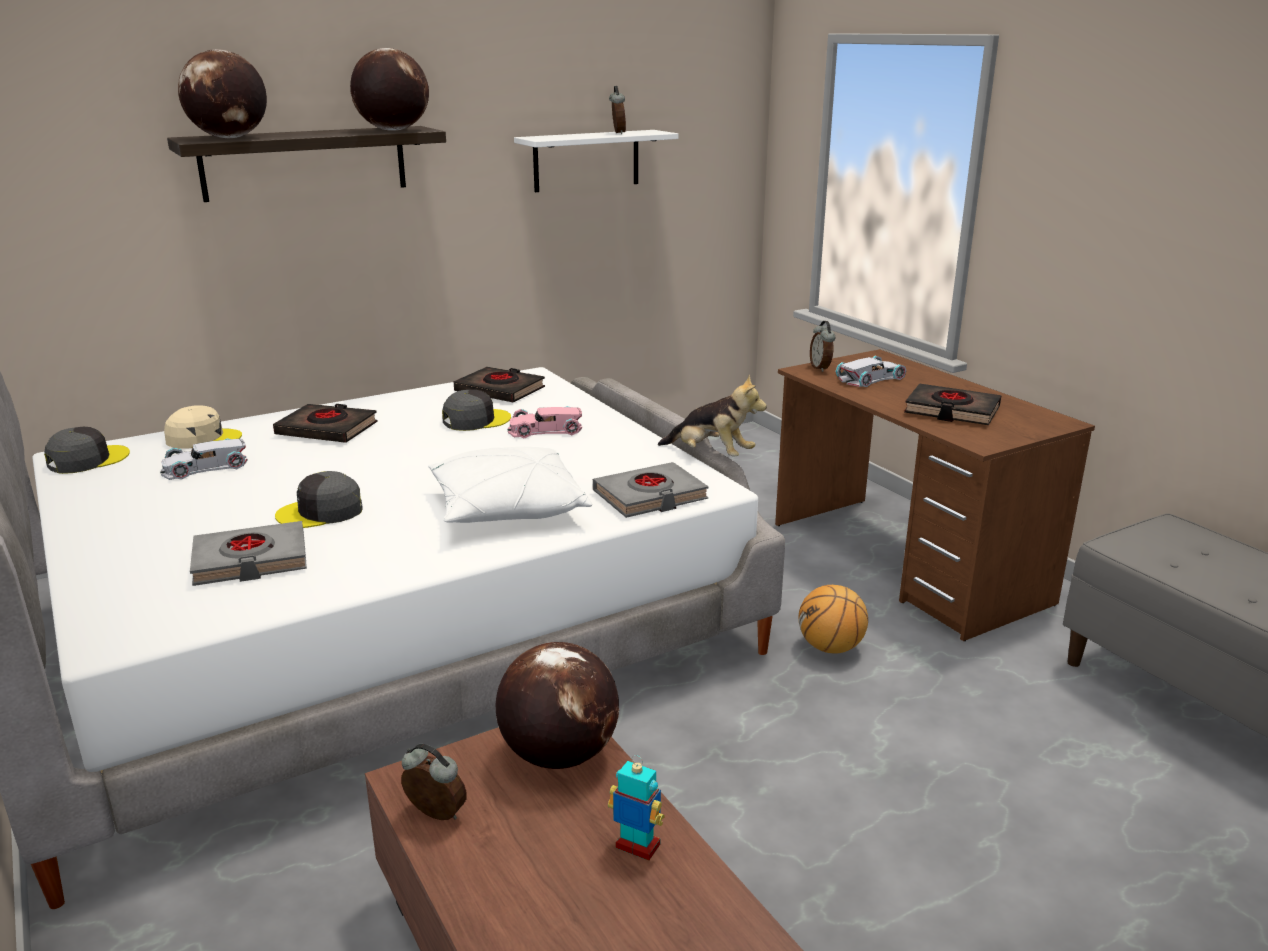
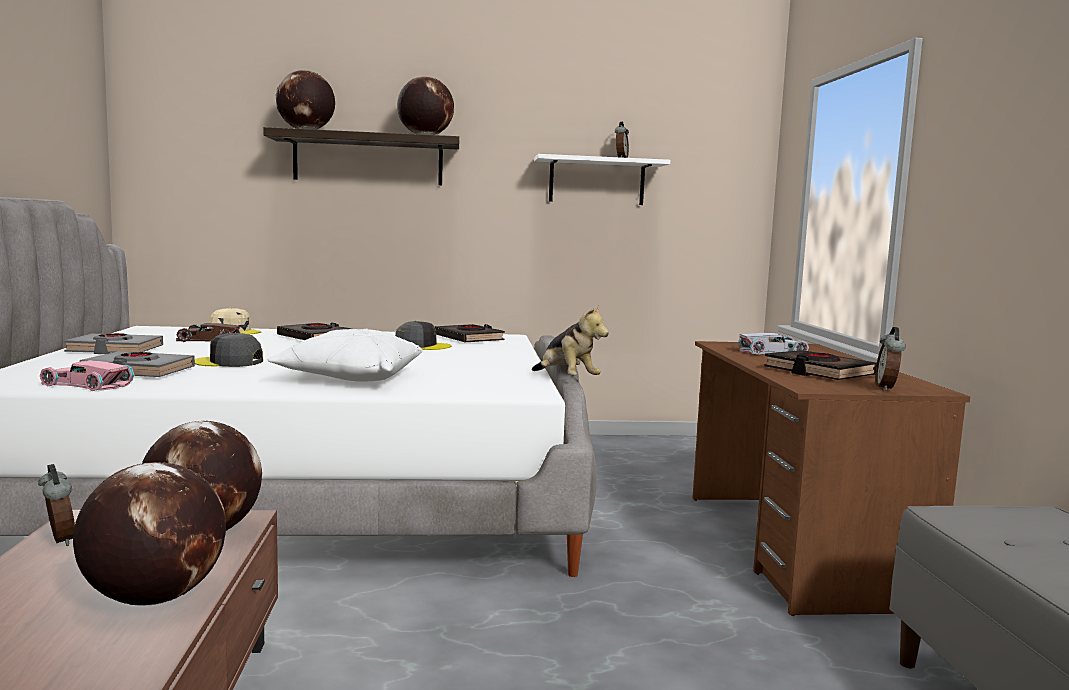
camera: 25 degrees right, 15 degrees down
(87, 460) = (153, 330): grey cap -> none
(205, 466) = (208, 340): white toy car -> brown toy car
(545, 429) = (462, 355): pink toy car -> pink toy car (88, 384)
(637, 847) = (154, 598): toy robot -> globe
(650, 497) = (469, 388): grey book -> grey book (115, 350)
(821, 368) = (736, 344): alarm clock -> alarm clock (887, 388)
(830, 648) = (642, 587): basketball -> none

